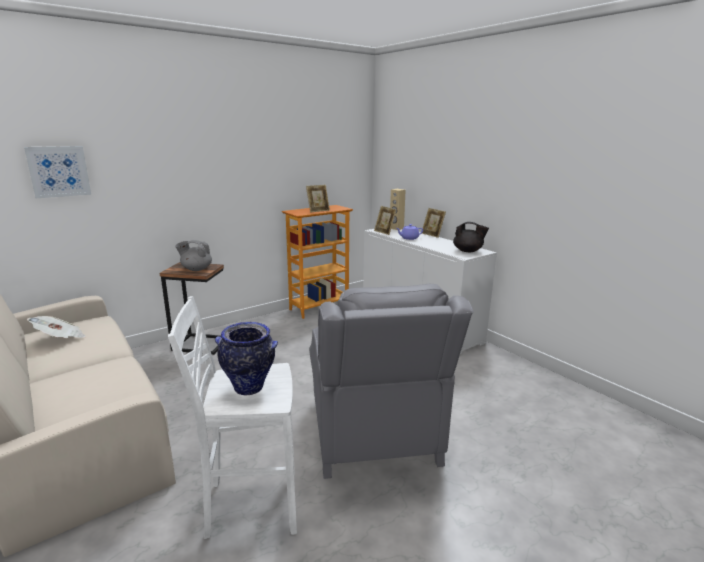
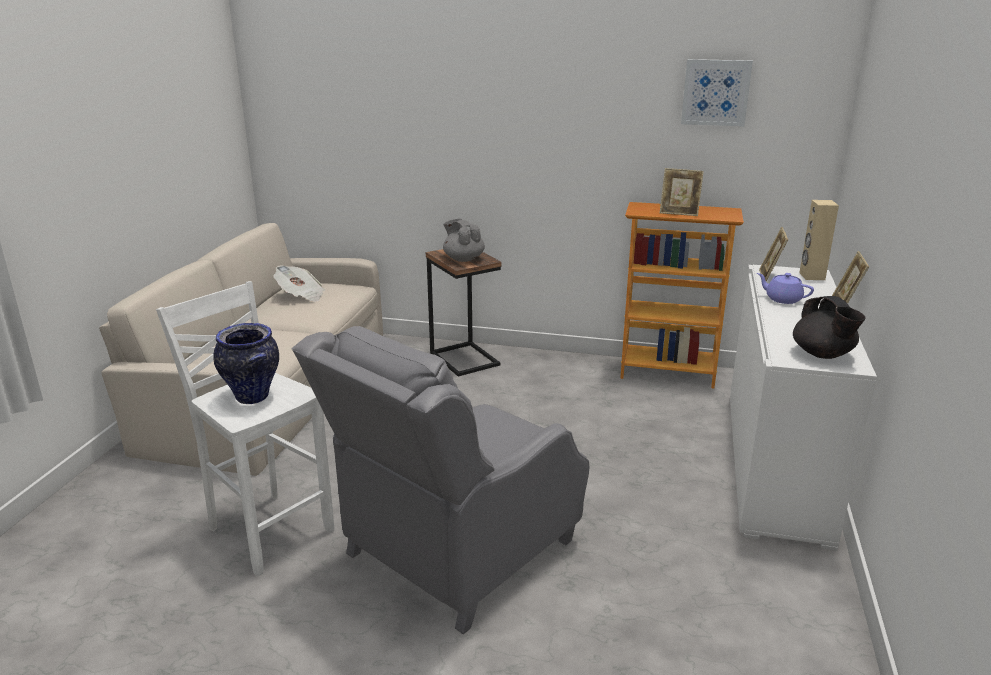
camera: 50 degrees right, 5 degrees up
(59, 171) = (352, 112): picture -> picture (715, 92)

